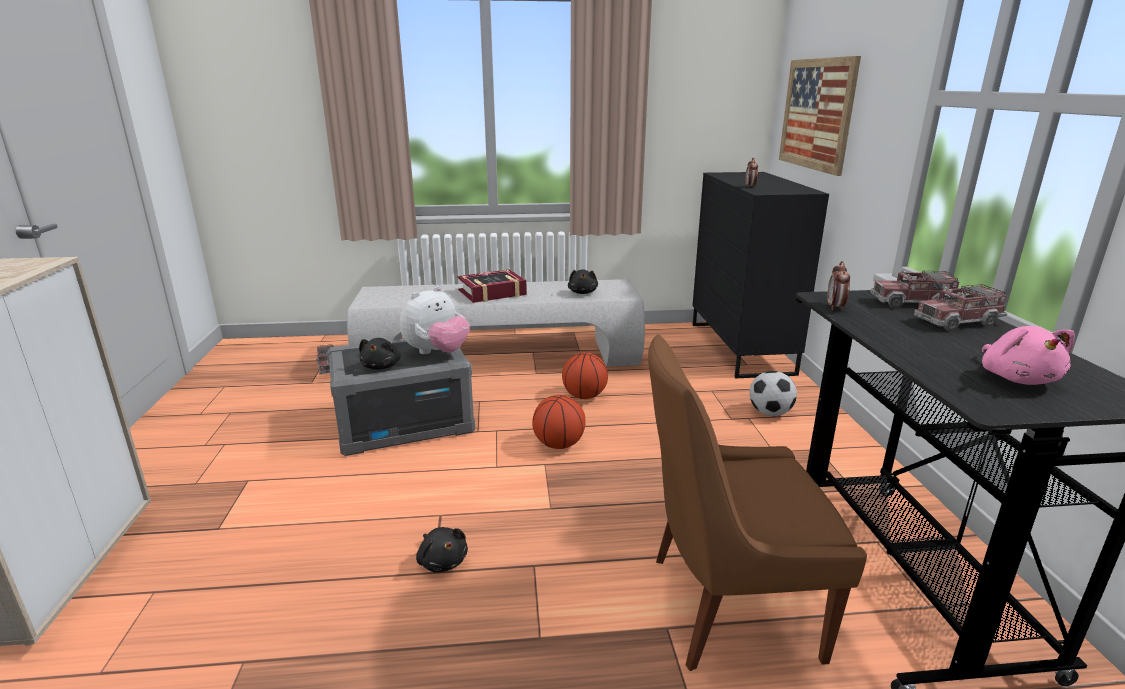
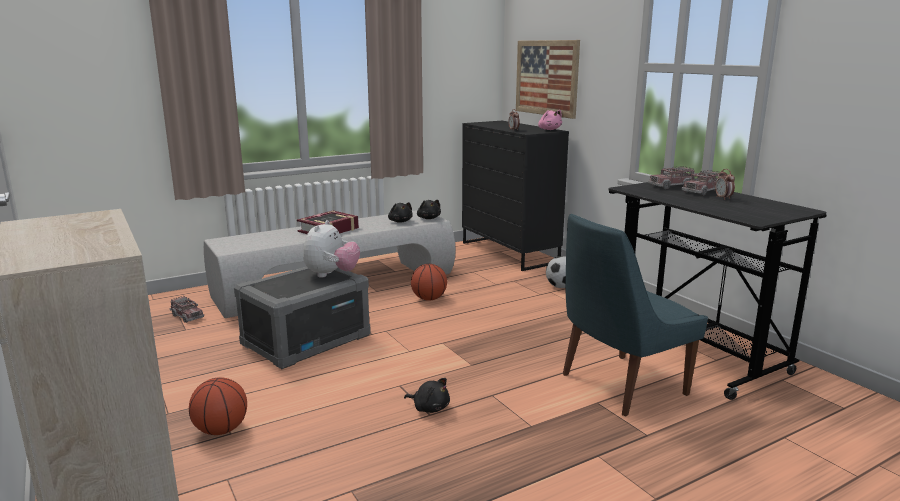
camera: 25 degrees left, 5 degrees down
(382, 366) = (299, 289): black plush toy -> black plush toy (428, 218)
(559, 444) = (440, 330): basketball -> basketball (221, 430)
(725, 606) = (619, 385): brown chair -> blue chair
(835, 307) = (638, 192): alarm clock -> alarm clock (723, 198)
(1017, 378) = (753, 209): pink plush toy -> pink plush toy (549, 129)

